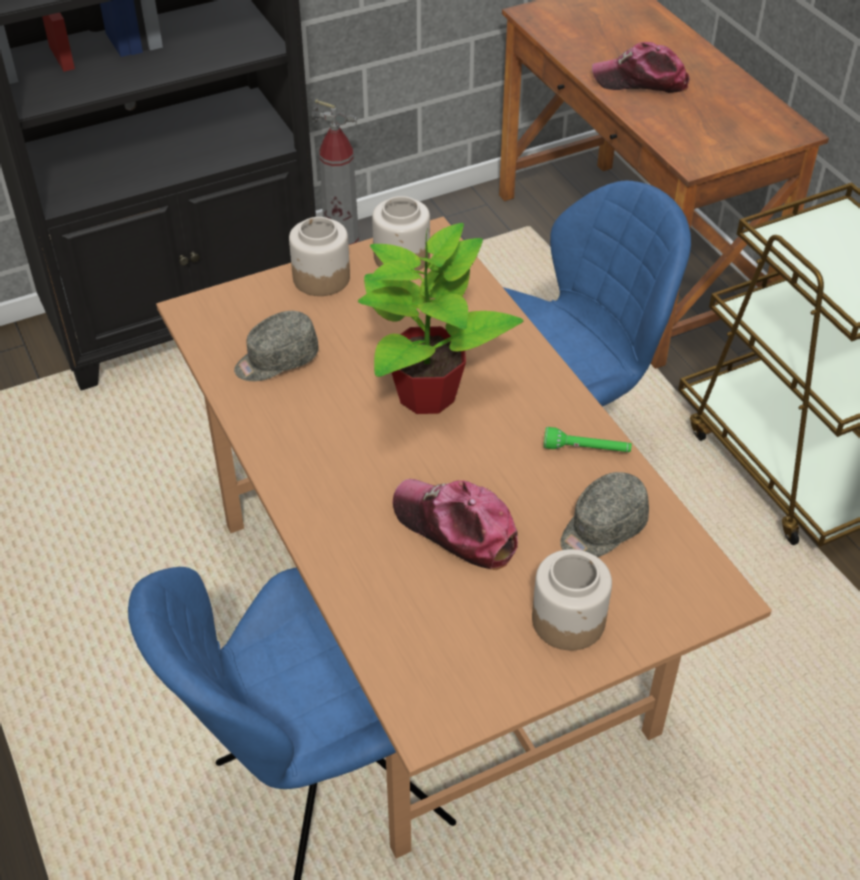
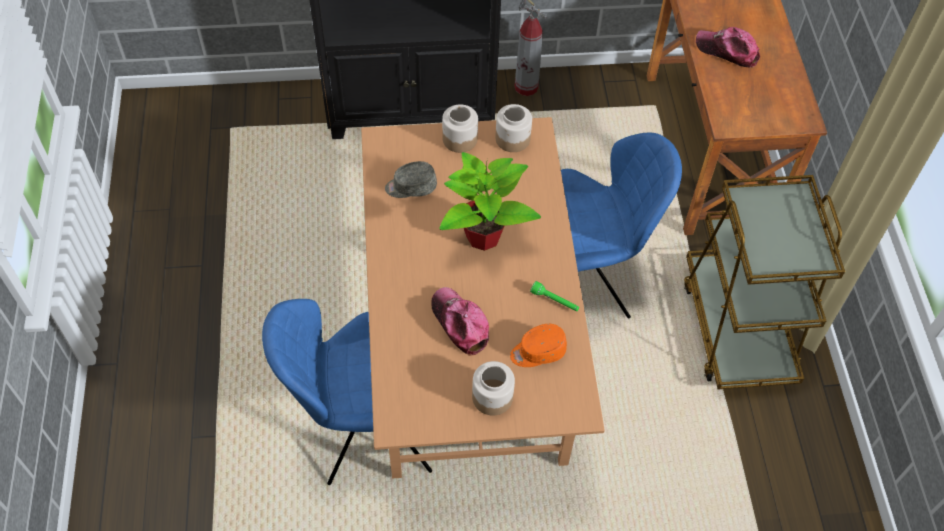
camera: 20 degrees right, 10 degrees up
(602, 529) = (537, 352): grey cap -> orange cap

